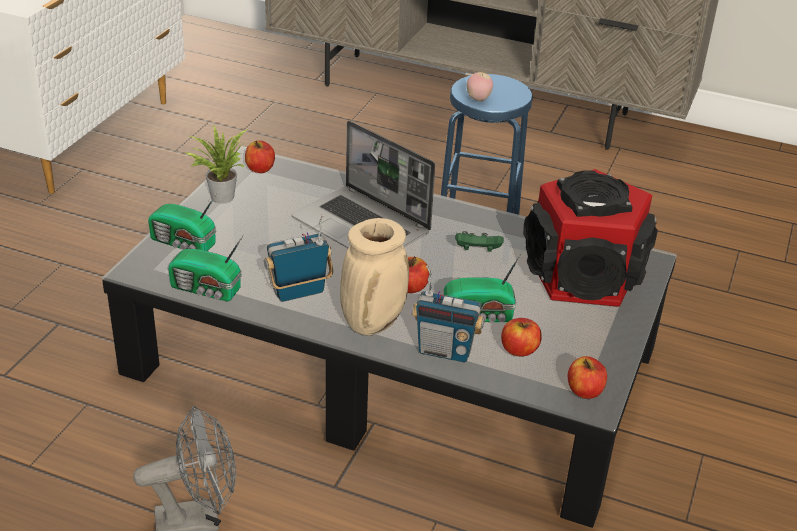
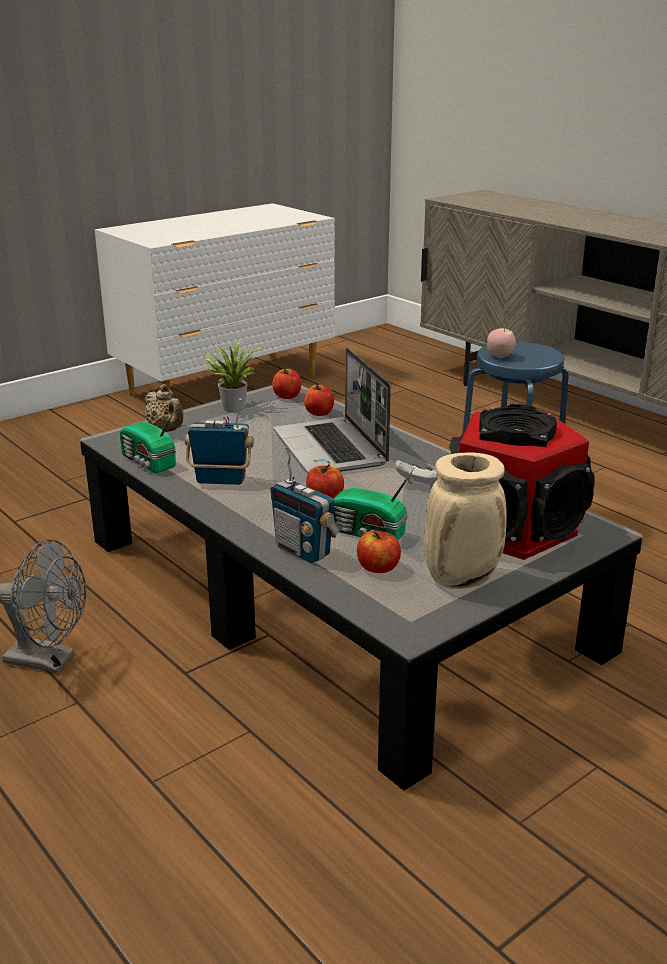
camera: 30 degrees right, 10 degrees down
(184, 243) = (167, 430): radio -> beige teapot
(373, 322) = (261, 515): beige vase -> beige vase (462, 579)
(477, 251) = (421, 487): green game controller -> white game controller
(584, 391) = (411, 617): apple -> apple (319, 413)

